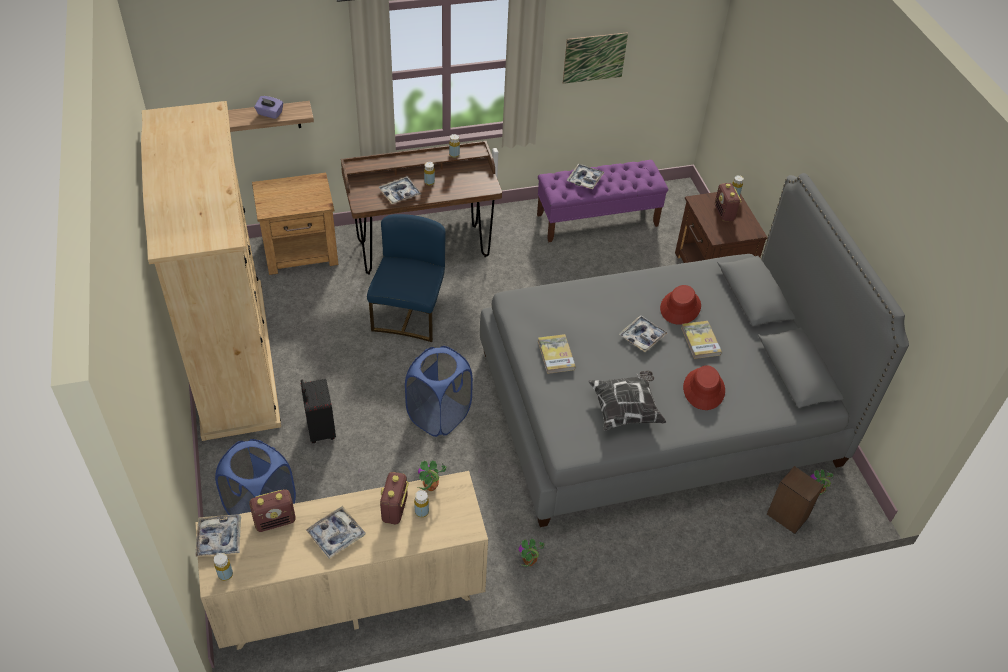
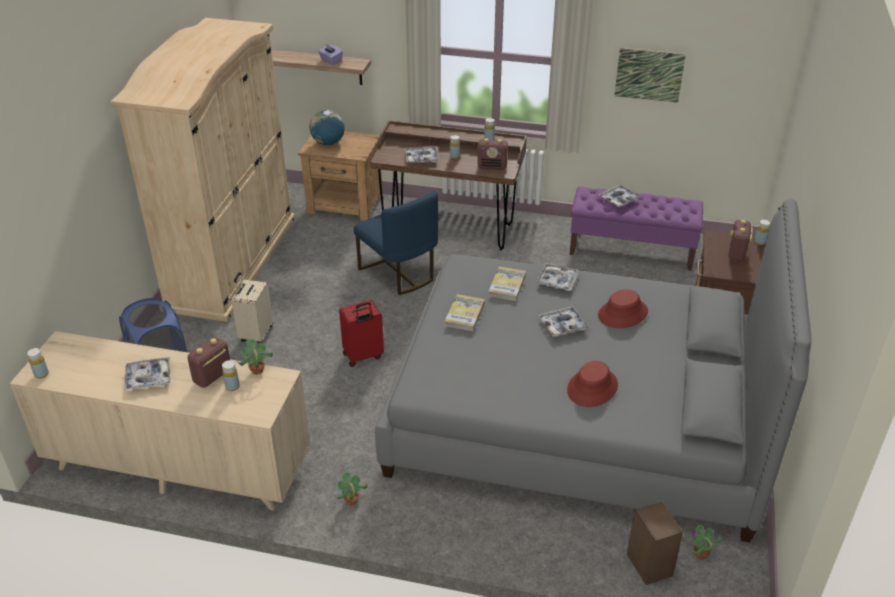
camera: 30 degrees right, 10 degrees down
(219, 538) = (61, 348): tray -> tray (557, 281)
(275, 521) = (112, 351): radio -> radio (492, 167)
(279, 198) = (328, 143): none -> globe
(320, 430) = (255, 334): black suitcase -> beige suitcase
(410, 314) = (399, 273): blue chair -> blue chair turned 105 degrees clockwise
(439, 415) = (363, 356): blue laundry basket -> red suitcase
(626, 409) = (497, 378): pillow -> none
(700, 341) = (621, 347): book -> book (507, 285)

